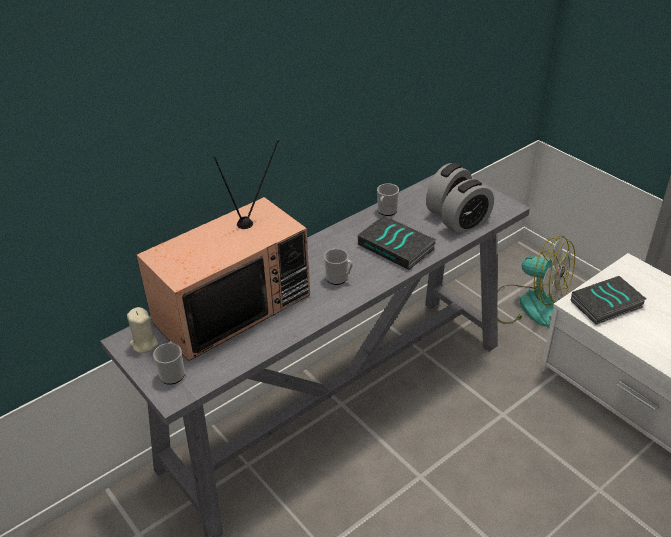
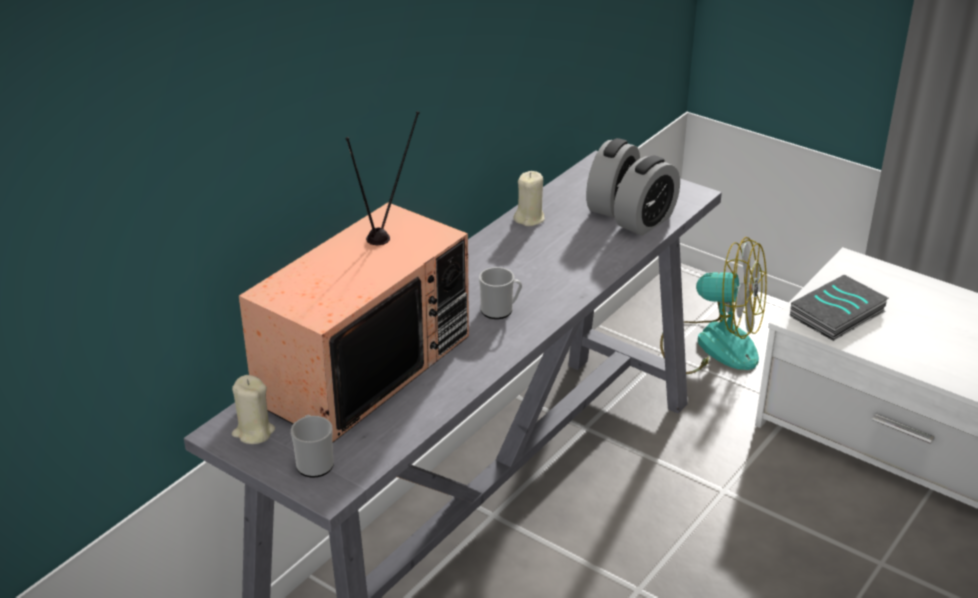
camera: 15 degrees left, 5 degrees down
(386, 211) = (529, 218): mug -> beige candle
(397, 246) = (564, 260): book -> none

